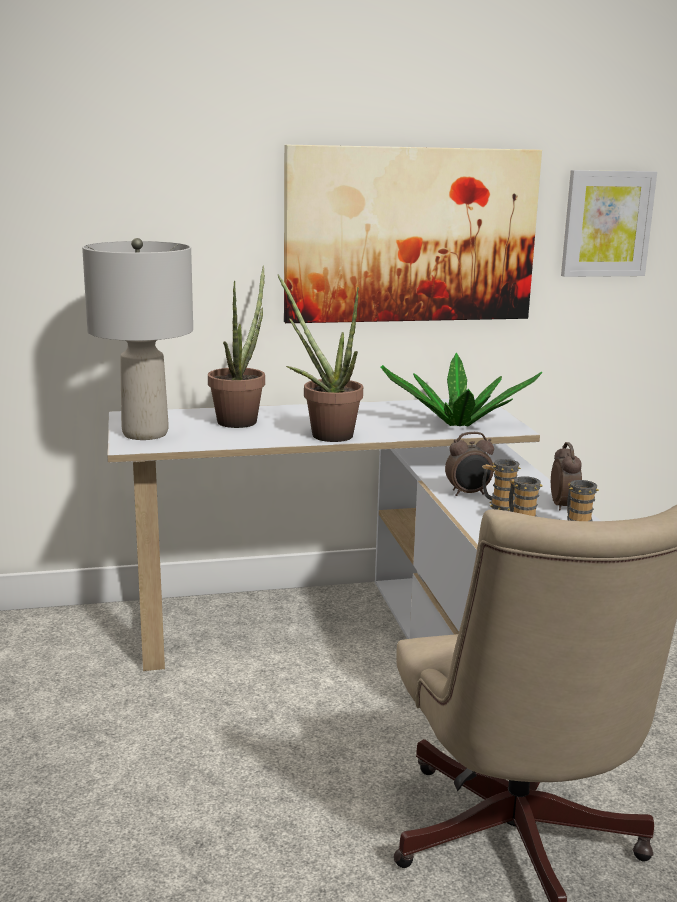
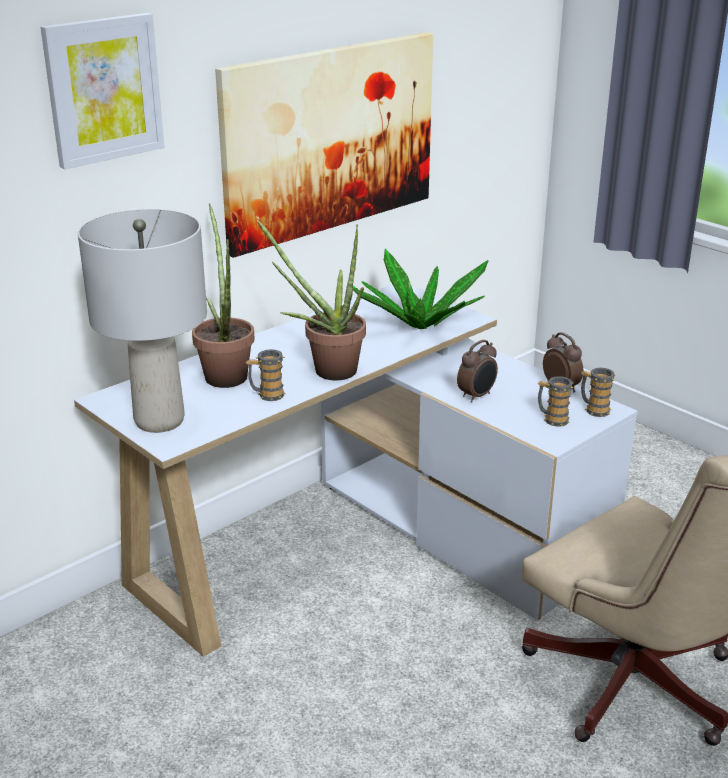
camera: 30 degrees left, 10 degrees up
(498, 506) = (514, 403): mug -> mug (267, 395)
(606, 223) = (479, 92): picture -> picture (103, 89)

